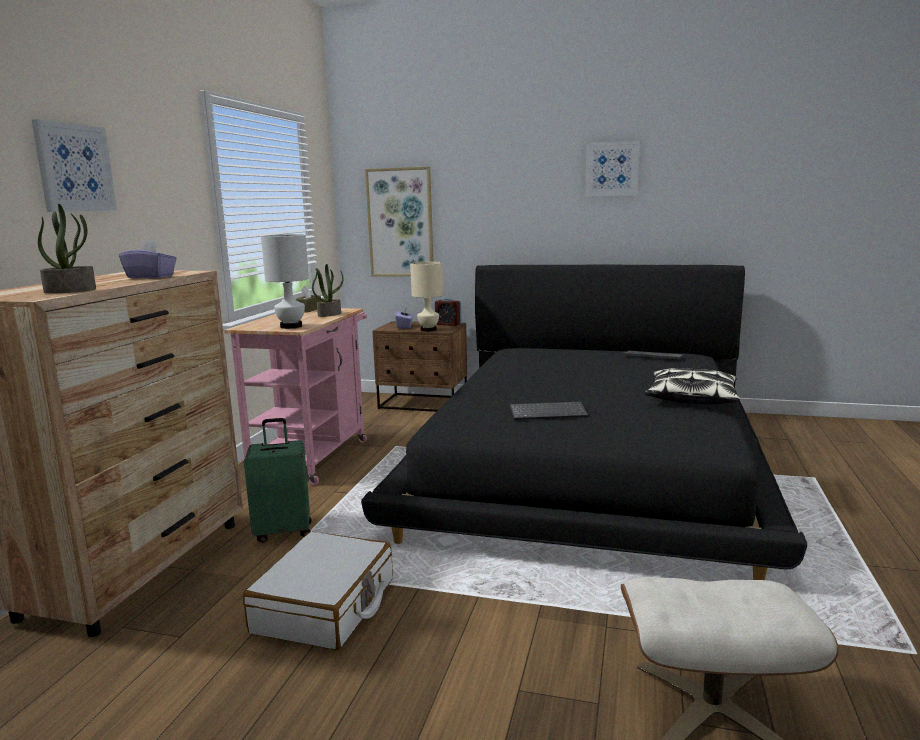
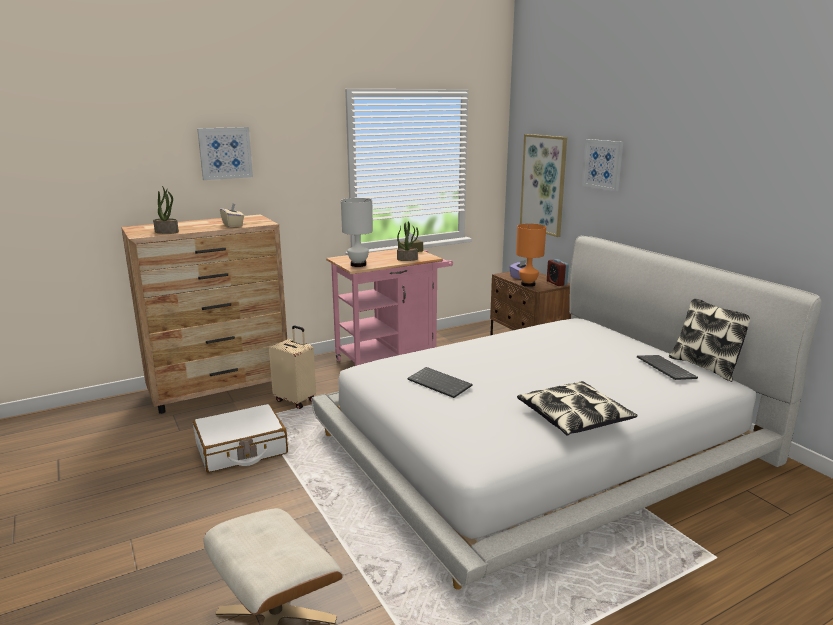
camera: 45 degrees right, 5 degrees up
(151, 277) = (233, 225): purple tissue box -> beige tissue box
(283, 531) = (296, 400): green suitcase -> beige suitcase
(429, 330) = (528, 284): beige table lamp -> orange table lamp
(587, 464) = (541, 444): black bed -> white bed
(612, 169) = (711, 159): picture -> picture (602, 164)
(664, 350) = (705, 366): none -> pillow

